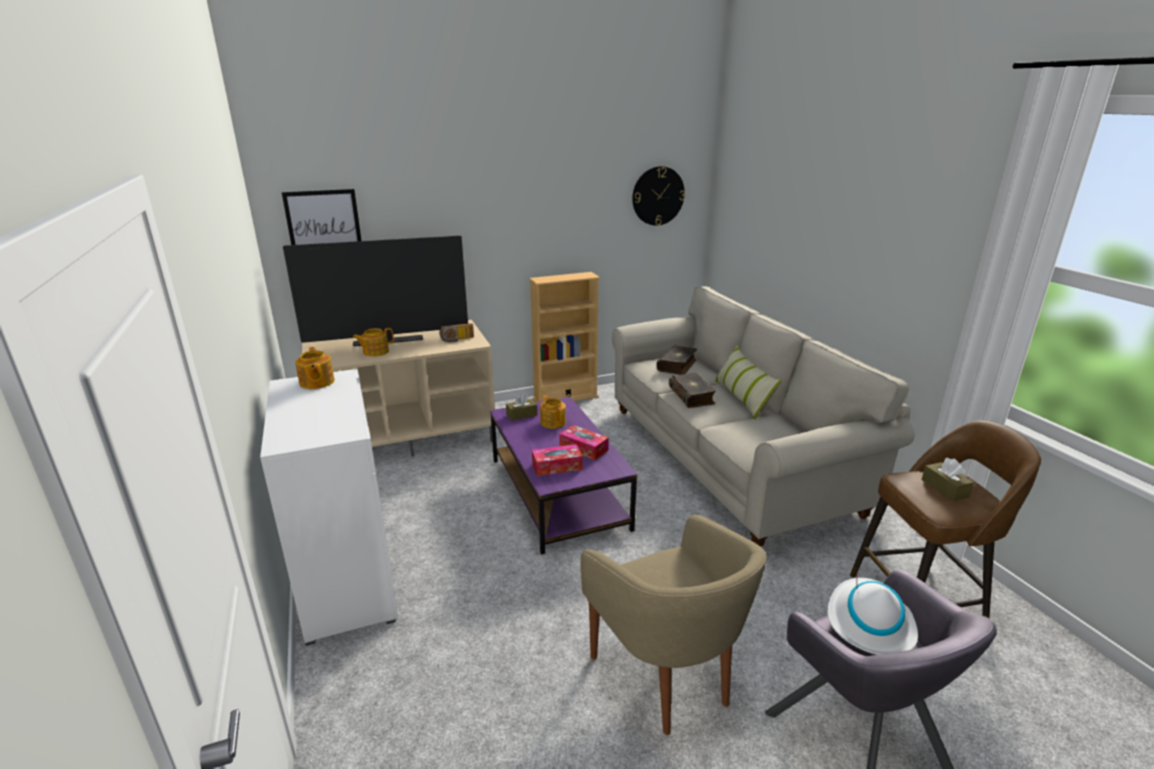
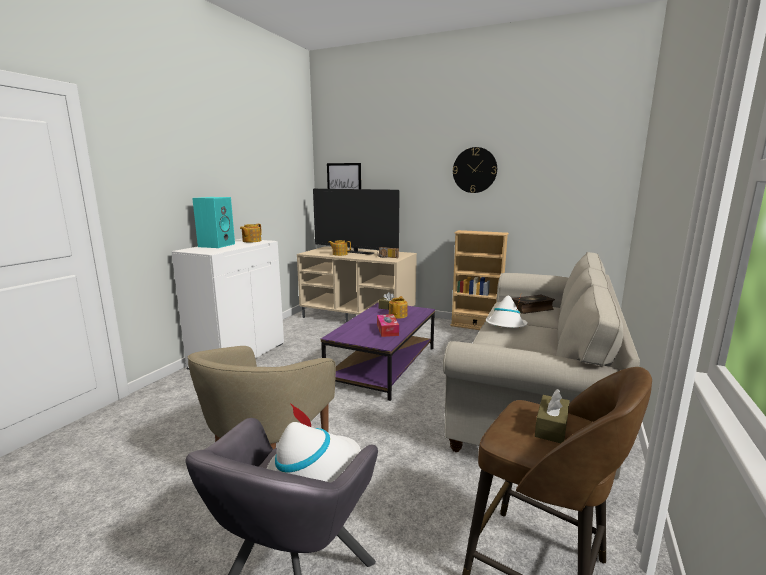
camera: 45 degrees right, 10 degrees down
(293, 413) = (216, 245): none -> turquoise speaker
(557, 466) = (356, 331): tissue box -> none
(658, 196) = (577, 177): wall clock -> wall clock (474, 170)
(692, 396) = (506, 325): book -> white hat
(742, 398) = (546, 338): pillow -> none

